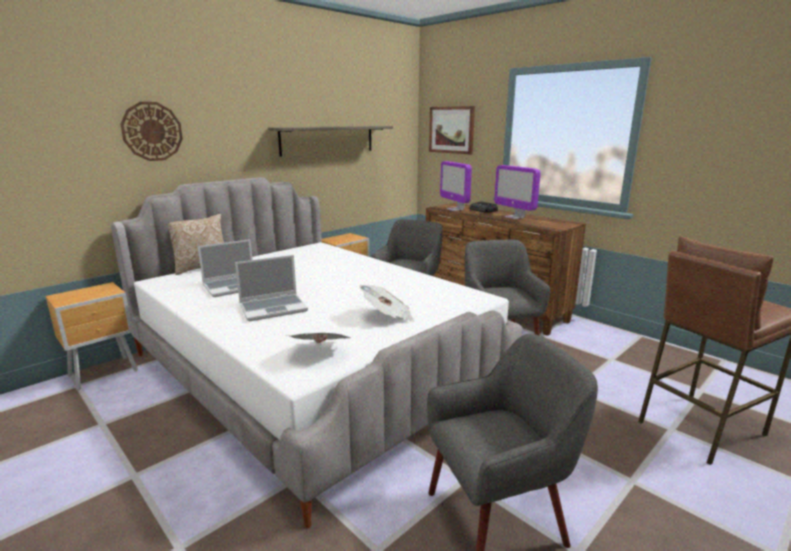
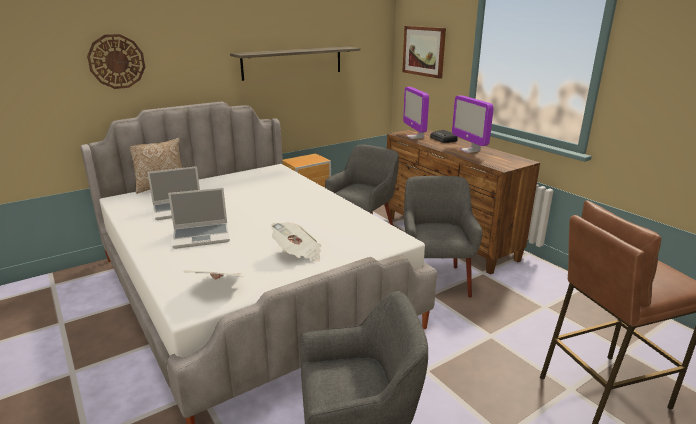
camera: 10 degrees right, 5 degrees up
(105, 373) = (77, 276): brown nightstand -> none

